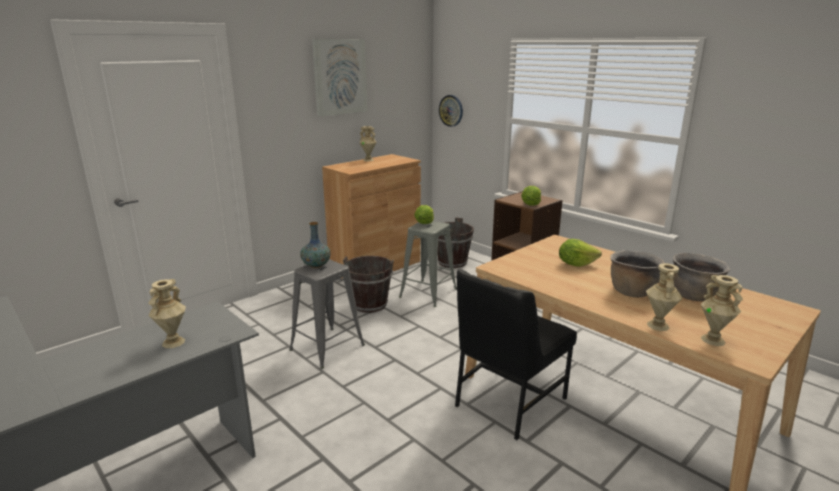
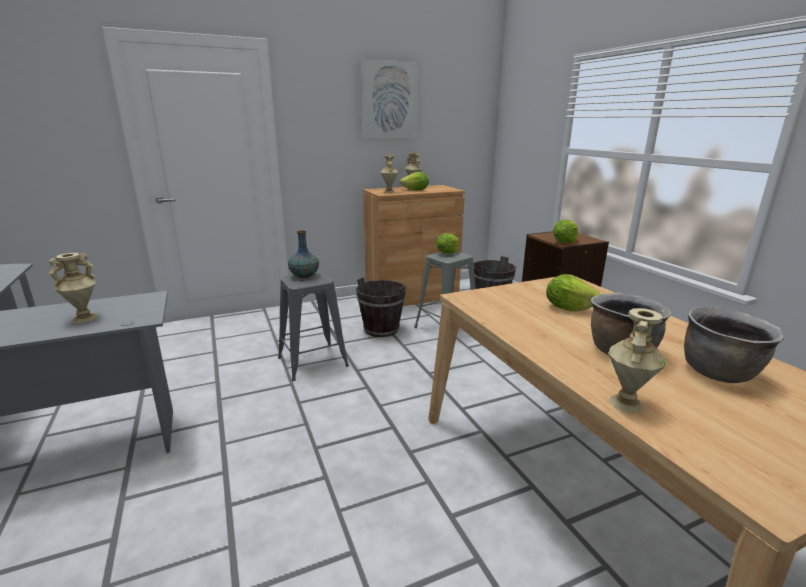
camera: 20 degrees right, 0 degrees up
(376, 164) = (415, 190): none -> lettuce
(451, 110) = (512, 143): wall clock -> none
(508, 402) = (458, 461): black chair -> none
(713, 340) = (709, 445): beige vase -> beige vase (389, 192)

